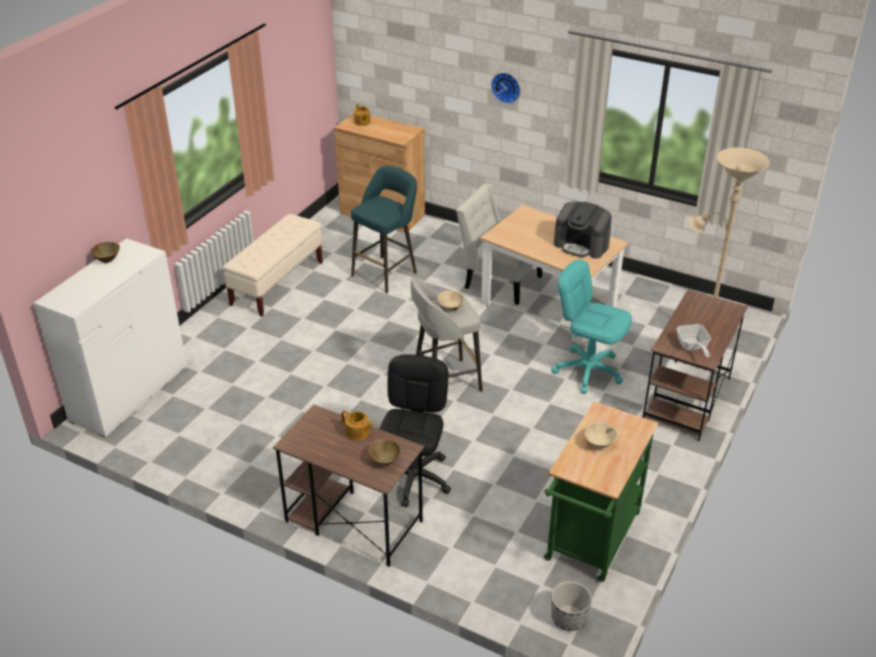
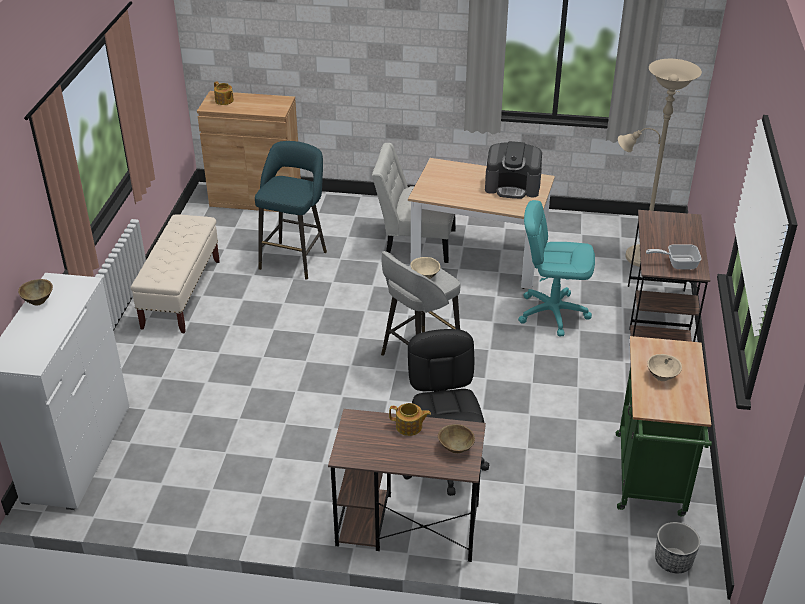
camera: 20 degrees left, 0 degrees up
(506, 87) = (389, 37): wall clock -> none
(692, 347) = (677, 263): frying pan -> frying pan turned 120 degrees clockwise

